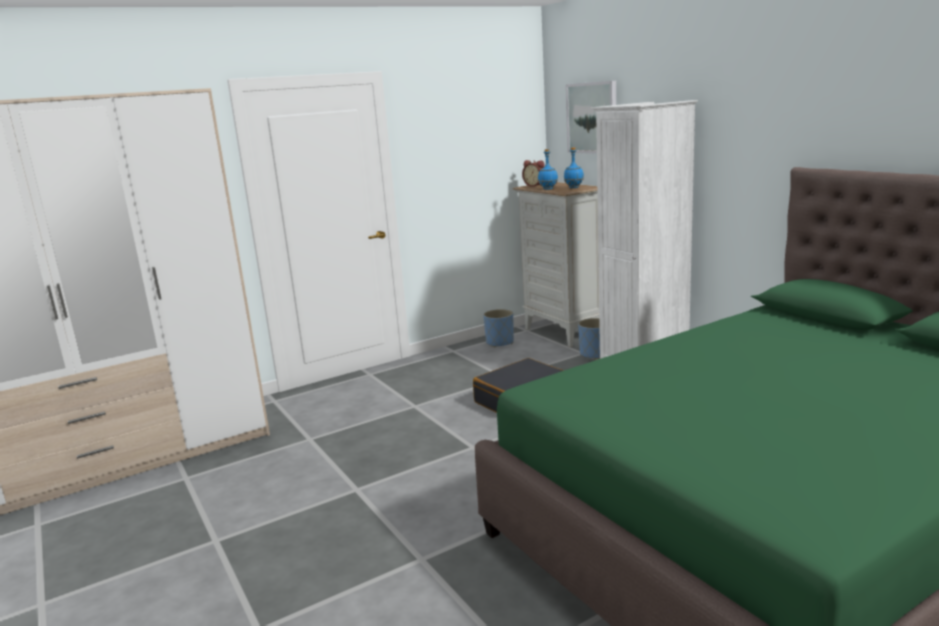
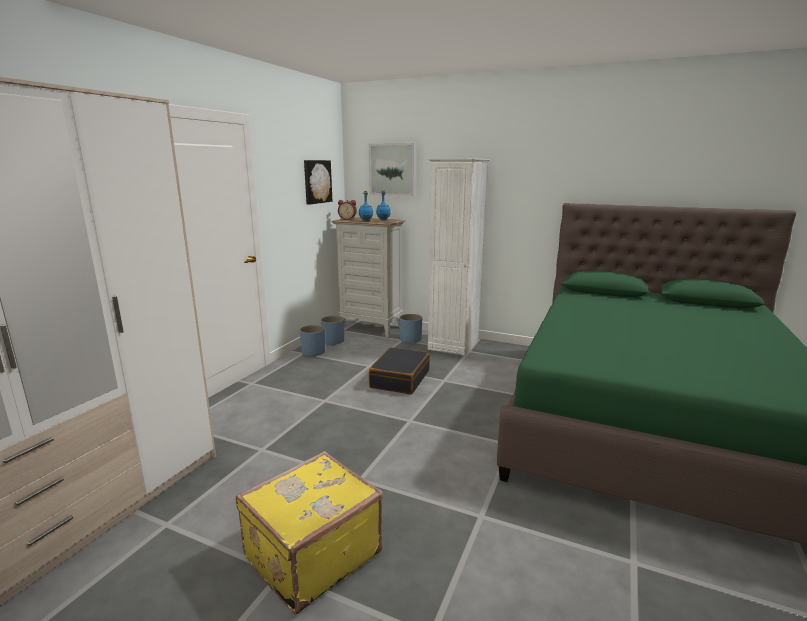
camera: 35 degrees left, 0 degrees up
(249, 536) = (311, 554): none -> yellow suitcase
(464, 352) = (313, 353): none -> blue planter
(492, 139) = (316, 181): none -> picture

